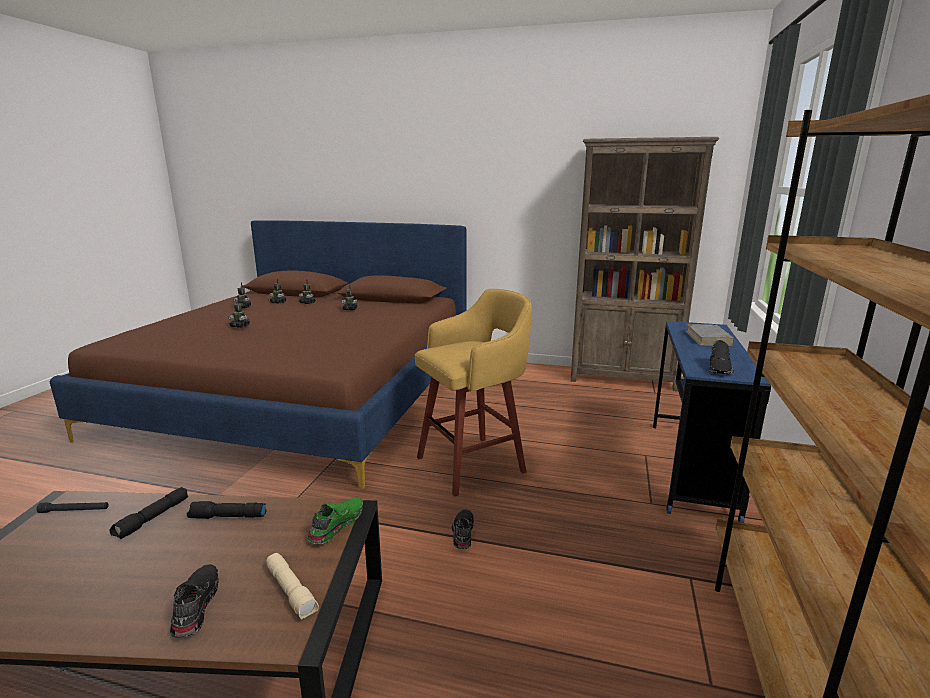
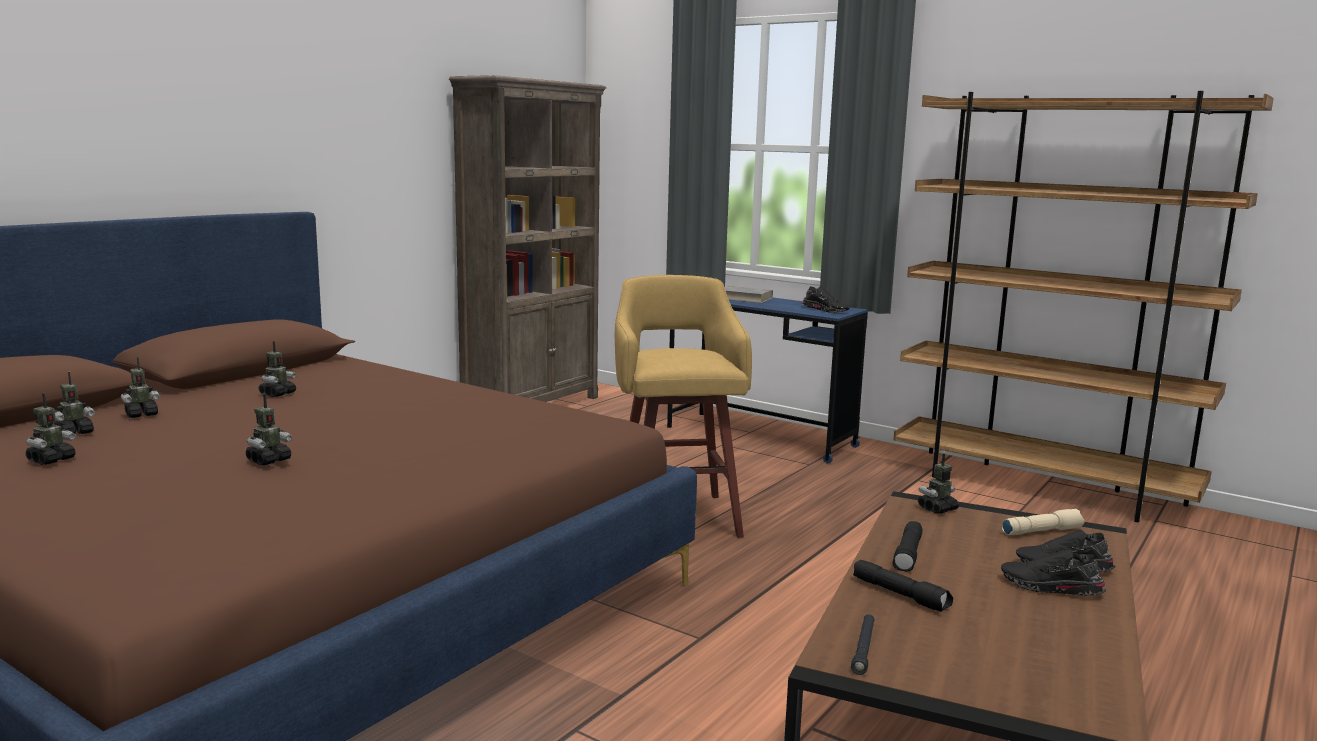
camera: 70 degrees left, 5 degrees down
(335, 525) = (937, 509): green shoe -> toy robot
(462, 533) = (818, 545): black shoe -> black shoe (1050, 588)

